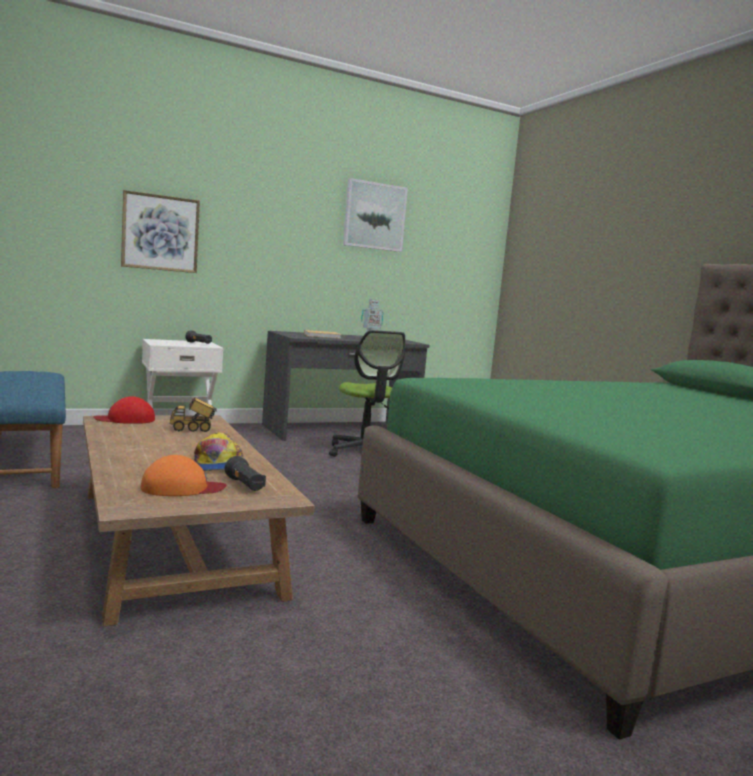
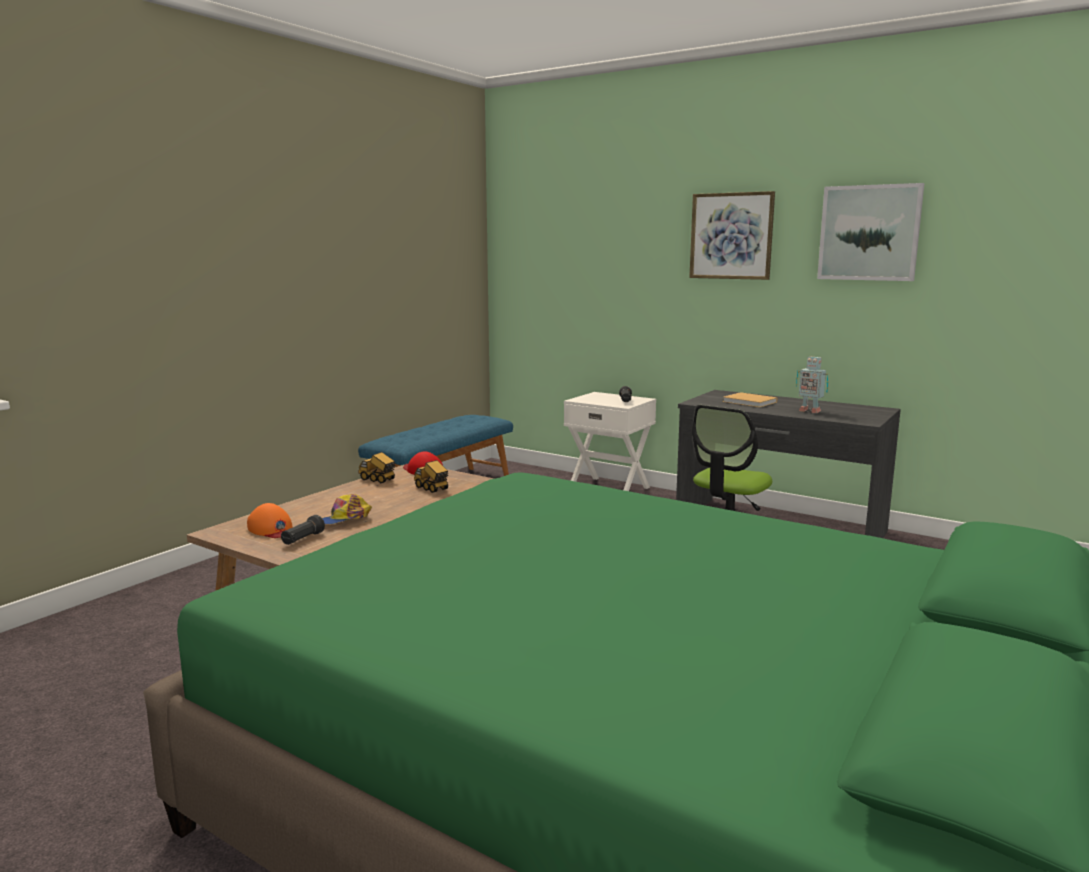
camera: 60 degrees right, 5 degrees up
(112, 433) = (378, 480): none -> toy truck
(160, 233) = (610, 284): picture -> picture (731, 236)

